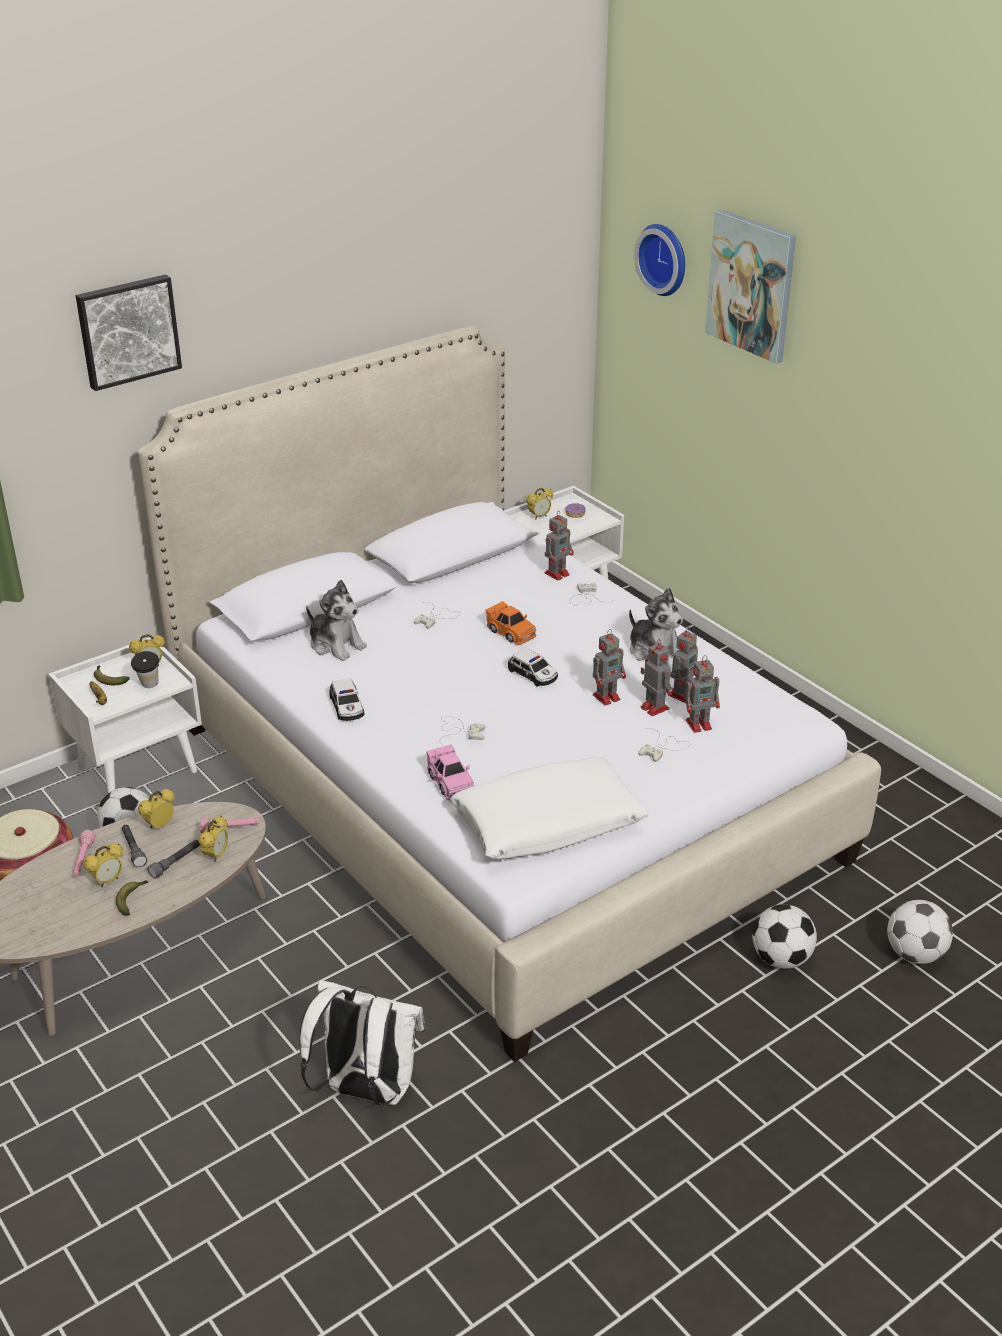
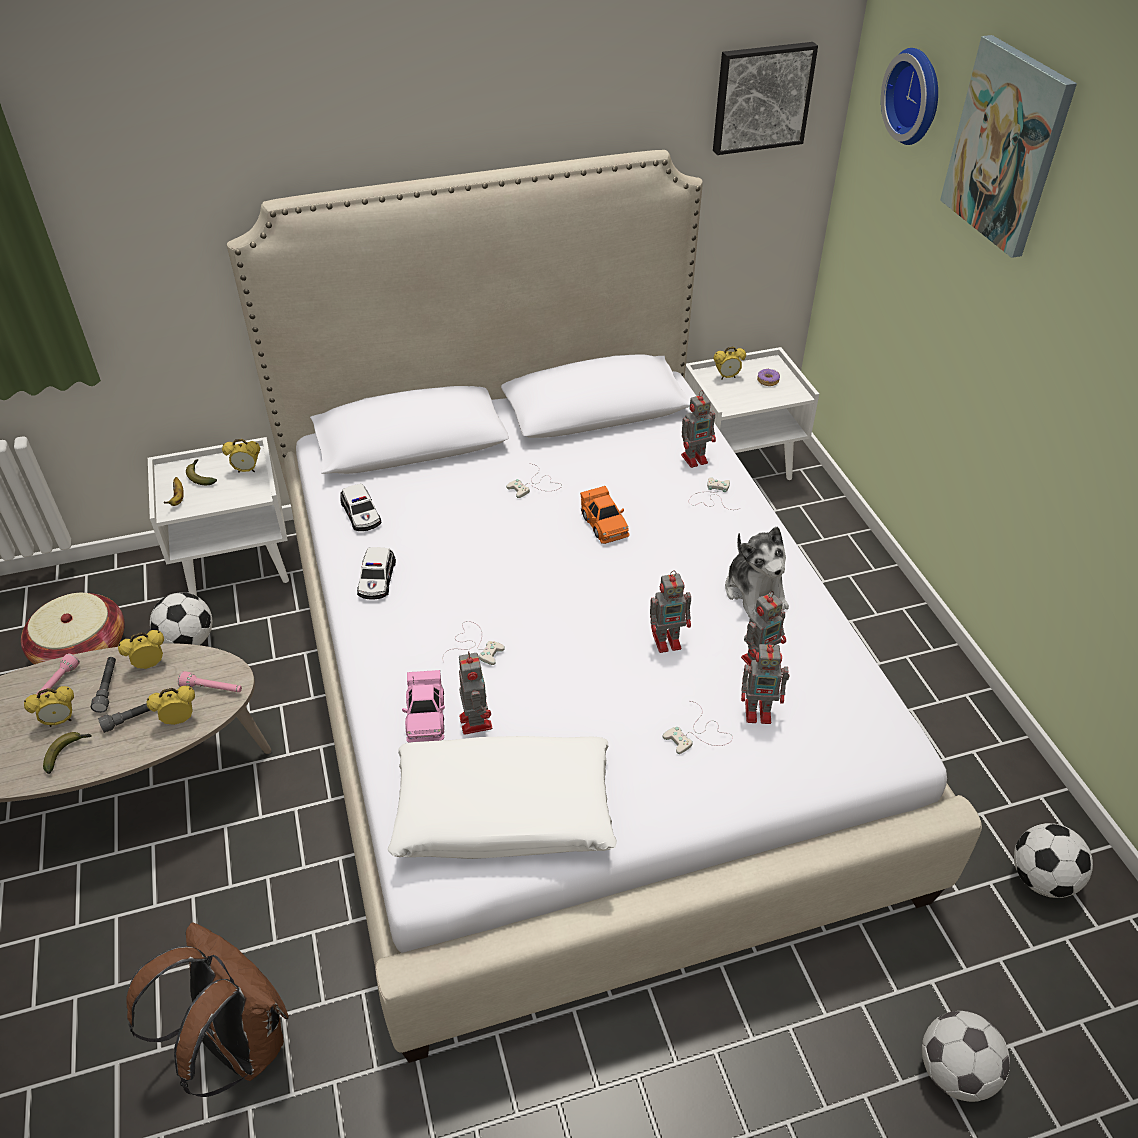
camera: 20 degrees right, 10 degrees up
(127, 331) = (216, 100): picture -> picture (761, 97)
(149, 687) = (231, 494): cup -> none
(216, 855) = (179, 720): alarm clock -> alarm clock turned 150 degrees counterclockwise
(336, 645) = (412, 496): plush toy -> none
(365, 1090) = (236, 1043): white backpack -> brown backpack
(533, 674) = (598, 587): toy car -> toy car (361, 514)
(653, 707) = (715, 671): toy robot -> toy robot (475, 720)
(781, 959) = (781, 1020): football -> football (1041, 878)

